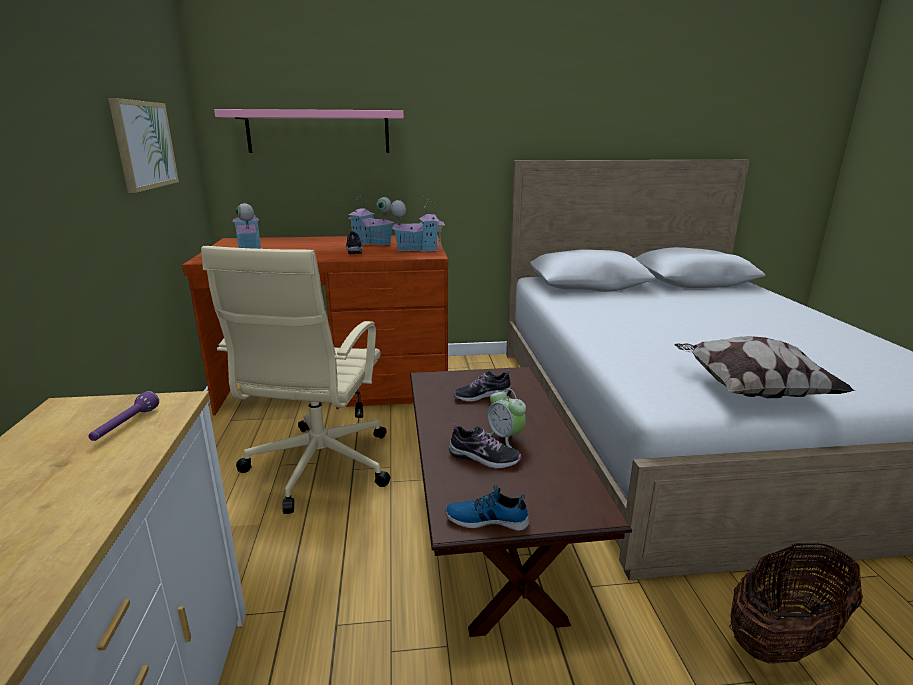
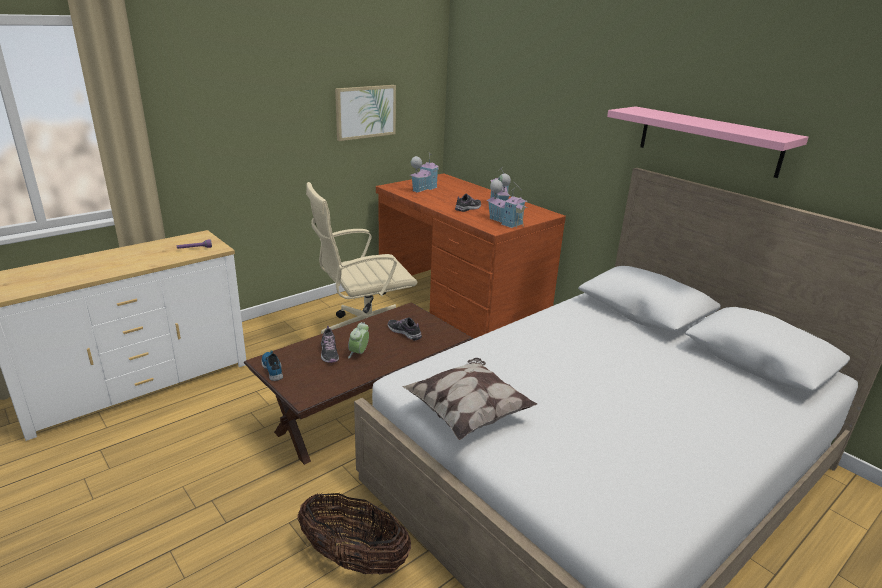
camera: 55 degrees right, 5 degrees up
(318, 132) = (505, 111): pink shelf -> pink shelf (708, 140)

